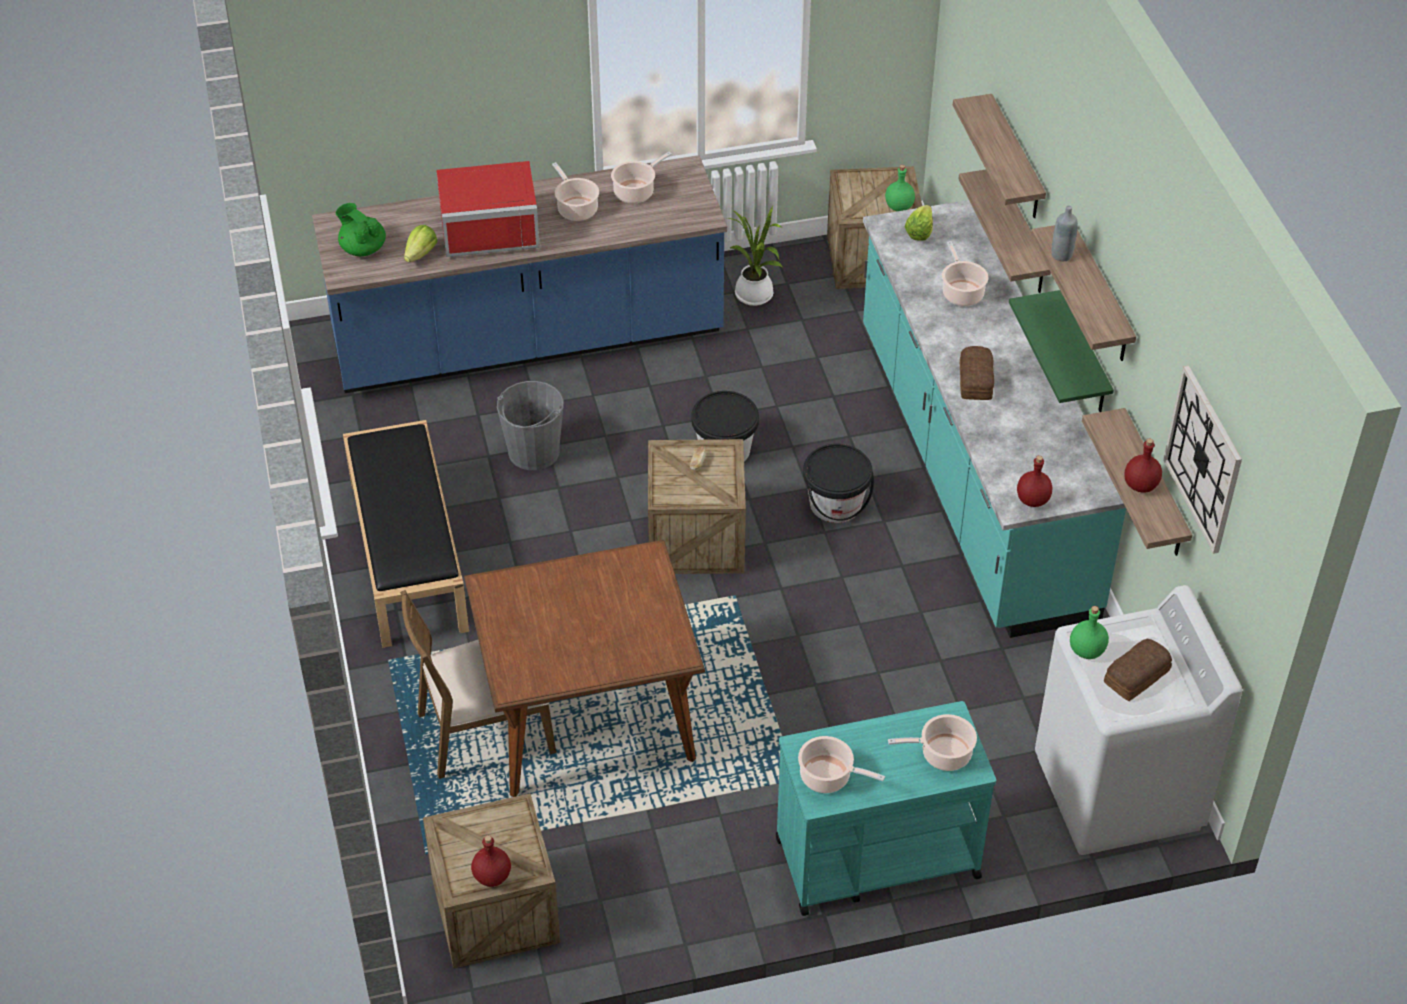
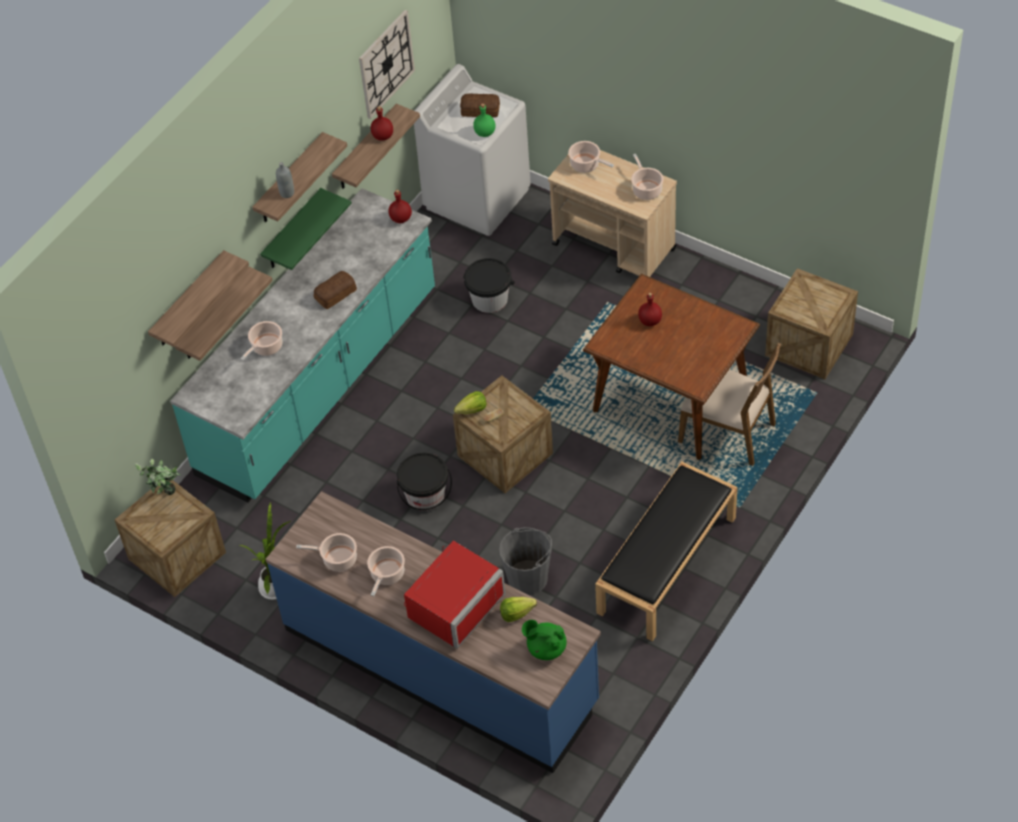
camera: 130 degrees left, 5 degrees up
(362, 248) = (546, 648): green teapot -> green teapot turned 105 degrees clockwise
(490, 225) = (451, 603): red microwave -> red microwave turned 90 degrees clockwise
(492, 877) = (823, 288): red bottle -> red bottle (650, 321)
(835, 504) = (411, 418): black bucket -> black bucket (489, 299)
(875, 857) = (614, 247): turquoise cart -> beige cart
(899, 206) = (166, 496): green bottle -> potted plant
(919, 232) = (229, 401): lettuce -> lettuce (472, 410)

